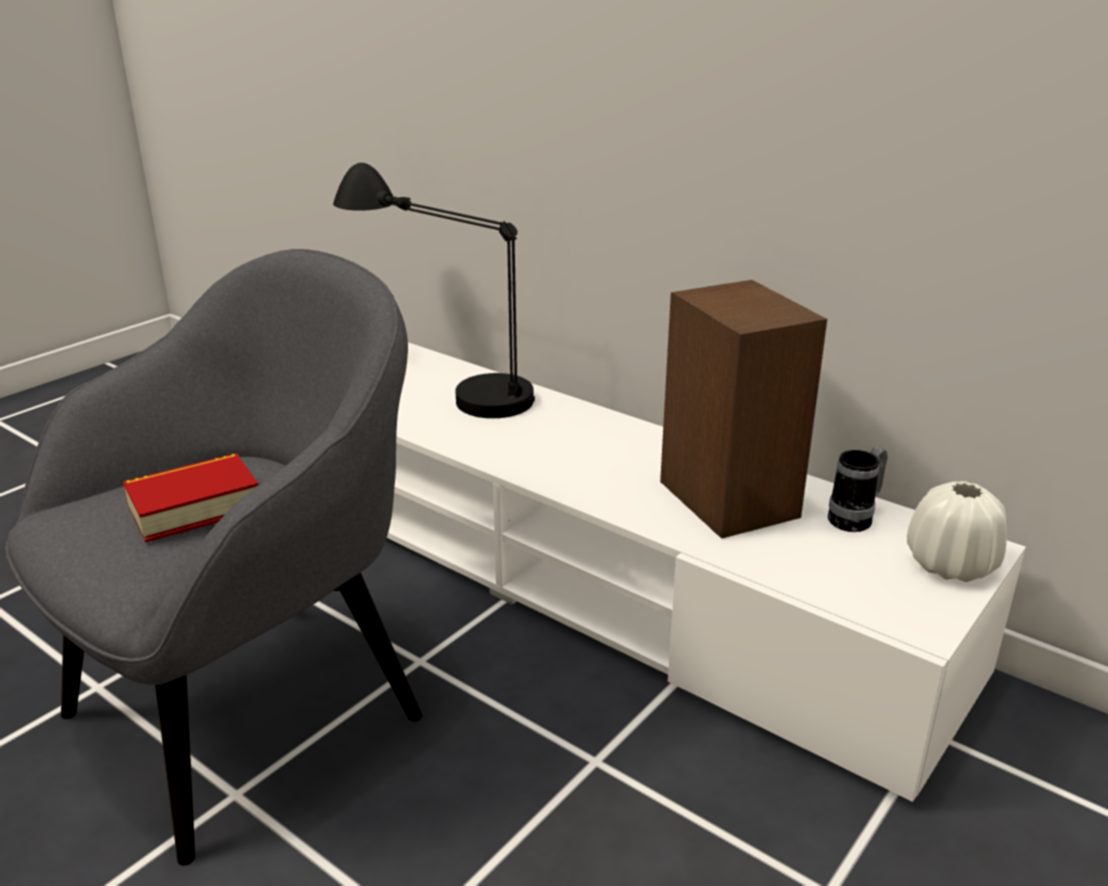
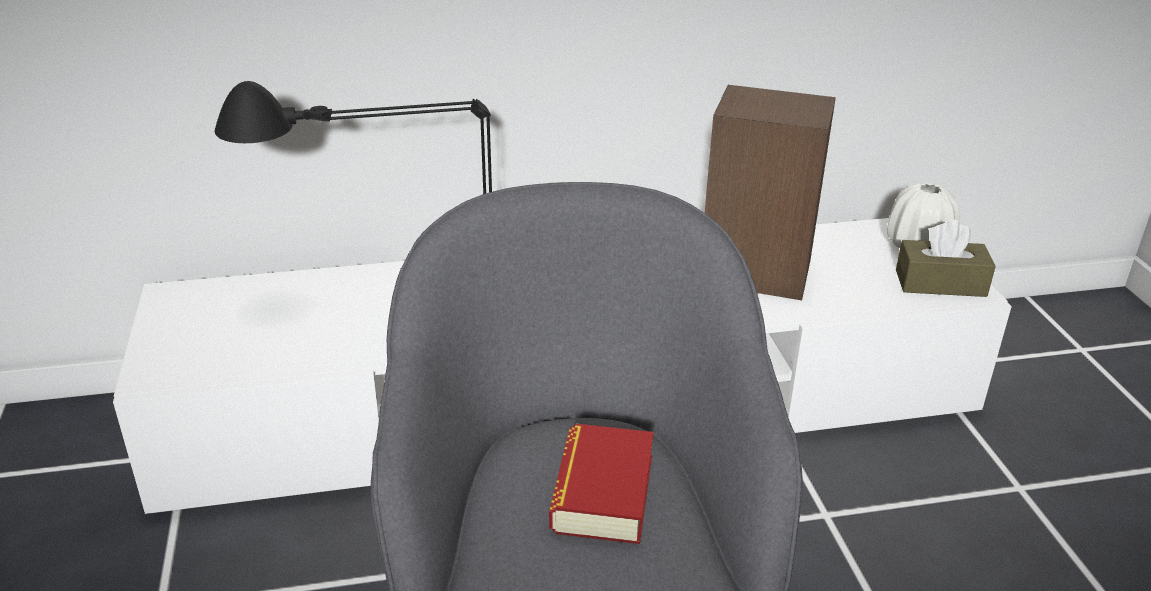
camera: 50 degrees left, 5 degrees up
(855, 518) = (833, 244): mug -> none
(900, 603) = (940, 283): none -> brown tissue box

